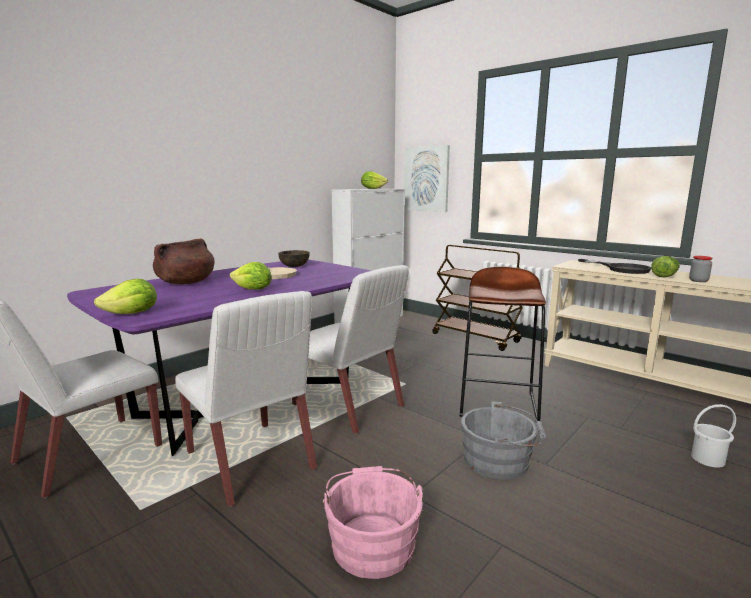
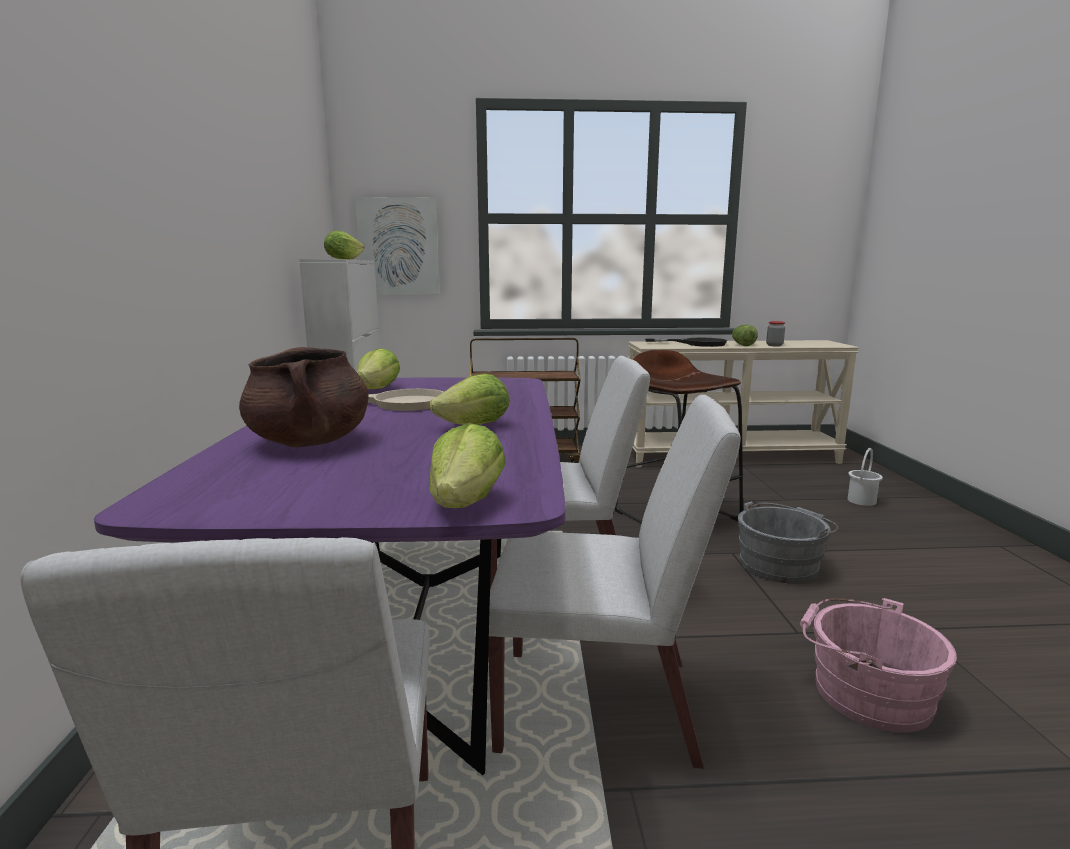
camera: 45 degrees left, 0 degrees up
(294, 266) = (378, 389): brown bowl -> lettuce

